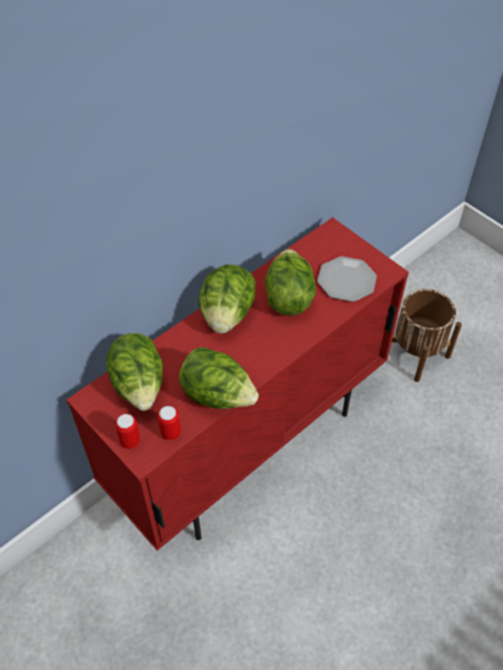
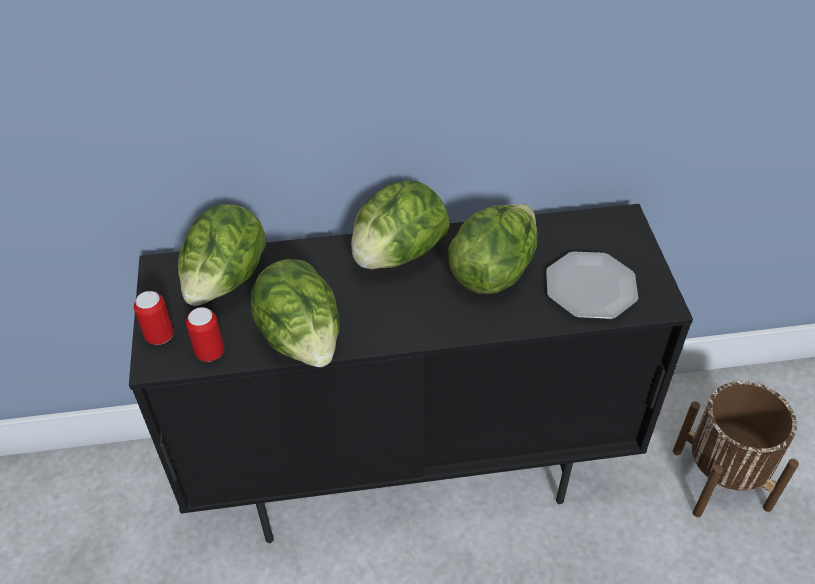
camera: 35 degrees right, 5 degrees down
(249, 447) = (410, 470): red cabinet -> black cabinet

